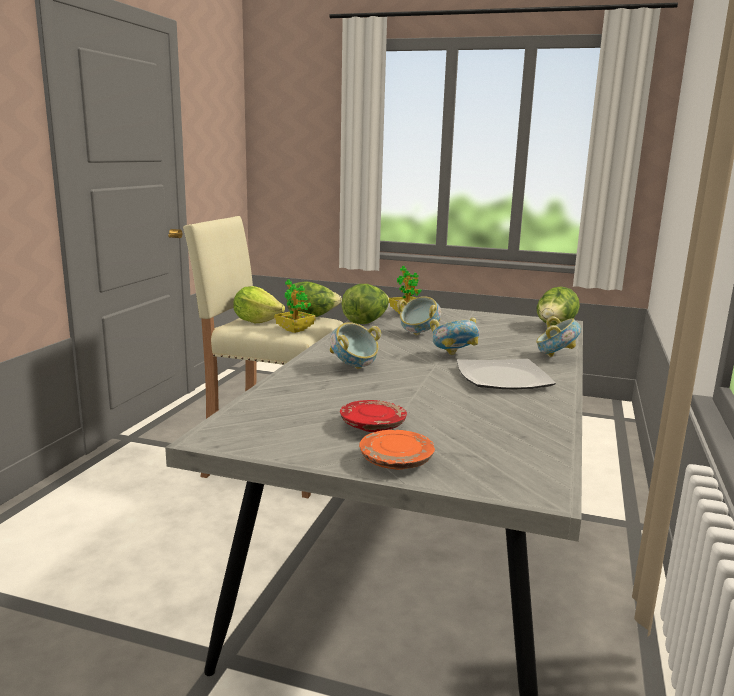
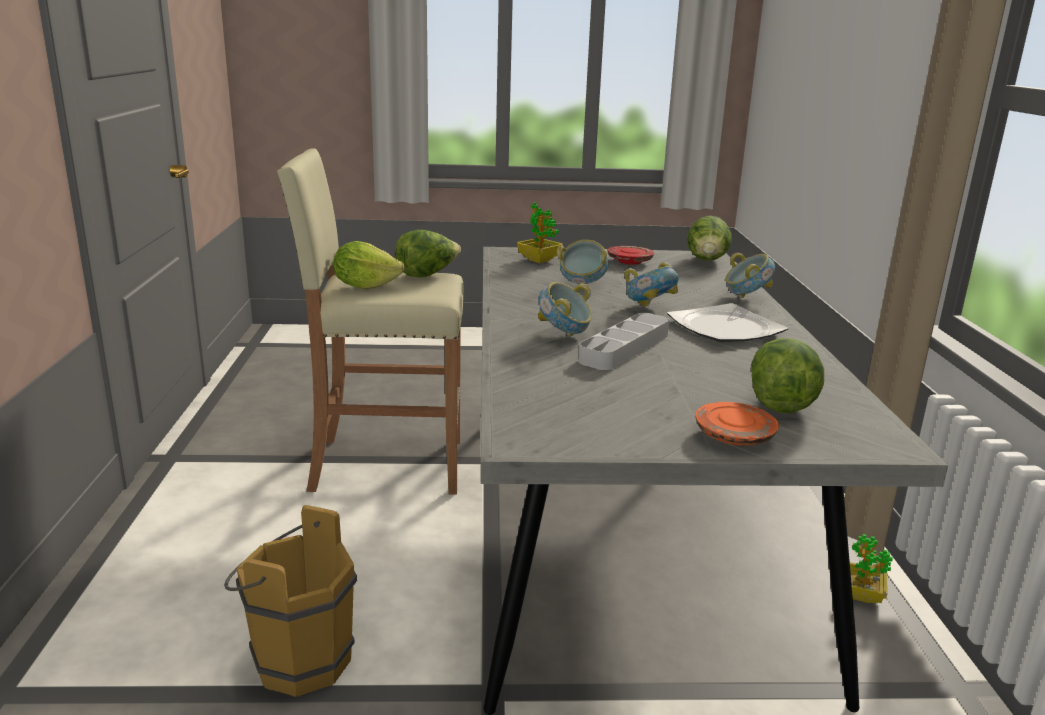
camera: 20 degrees left, 5 degrees up
(102, 597) = (296, 660): none -> brown bucket
(295, 330) = (426, 293): potted plant -> potted plant (859, 595)
(366, 322) = (507, 274): lettuce -> lettuce (781, 403)
(372, 426) = (666, 401): red plate -> red plate (629, 262)
(392, 382) = (625, 347): none -> grey tray

